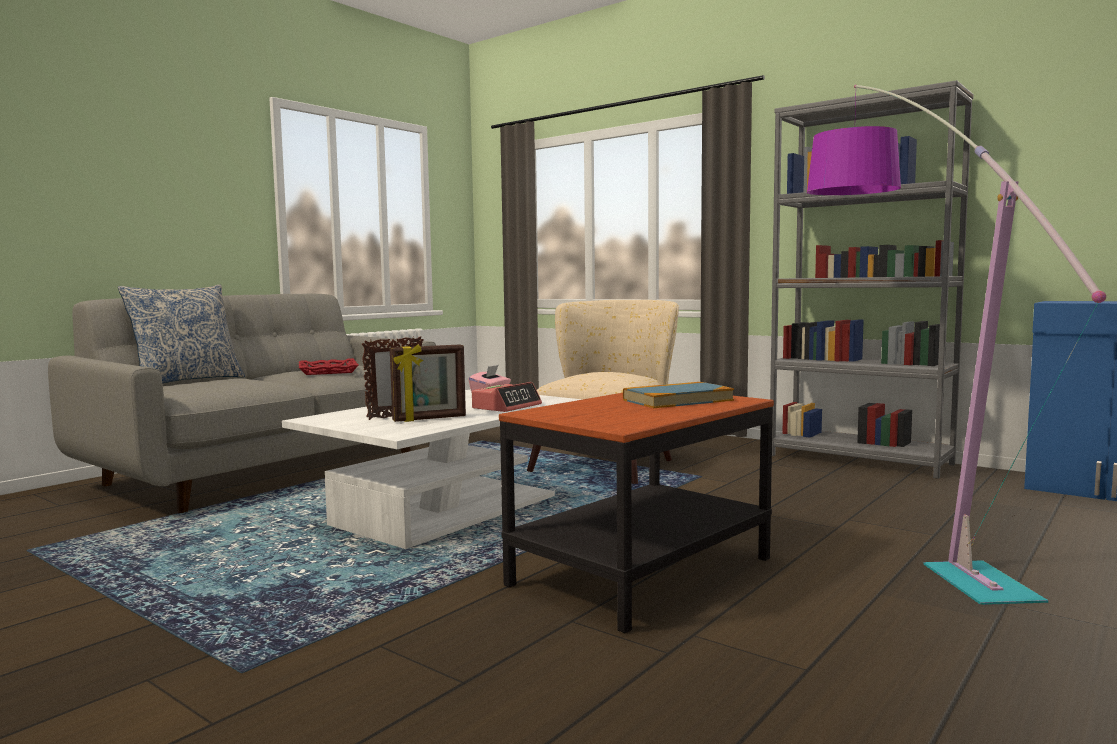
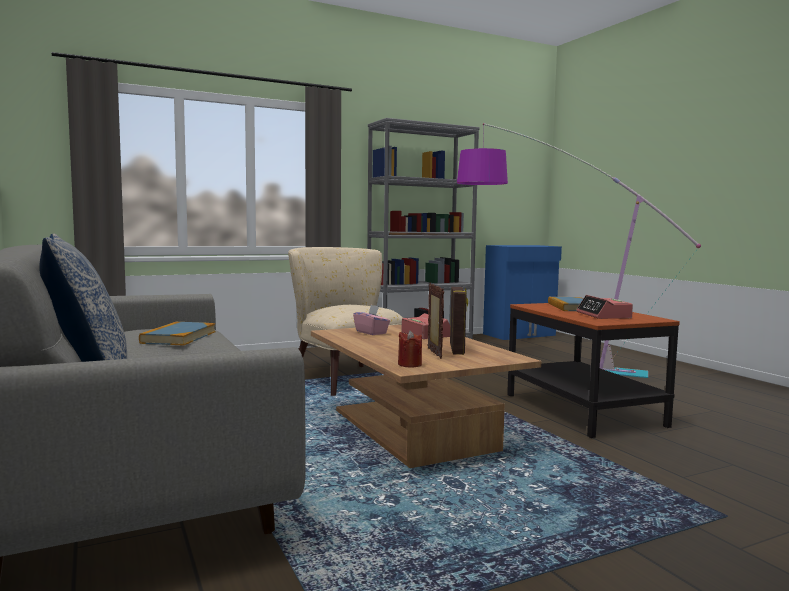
camera: 65 degrees left, 0 degrees up
(327, 371) = (179, 337): red tray -> book
(332, 417) = (409, 364): none -> red candle
(447, 511) = (411, 429): white coffee table -> brown coffee table
(606, 411) = (604, 315): none -> alarm clock

